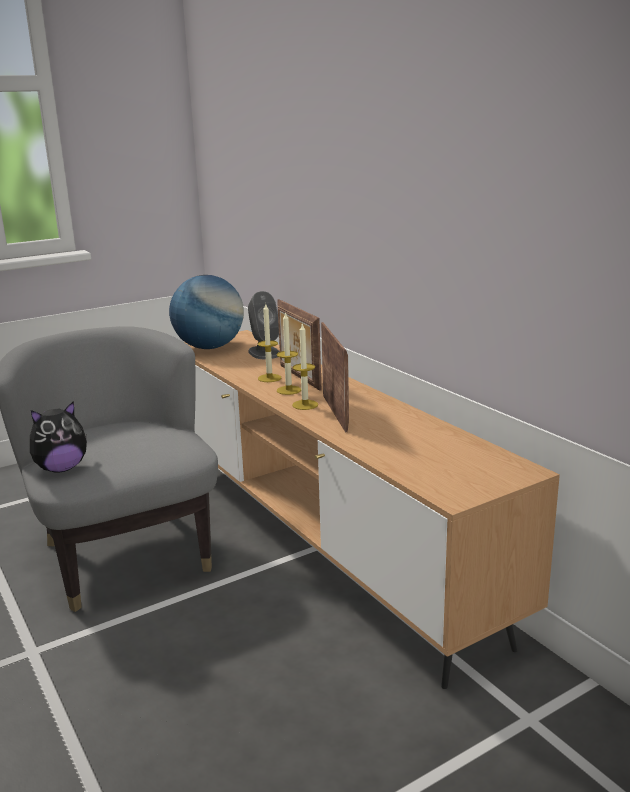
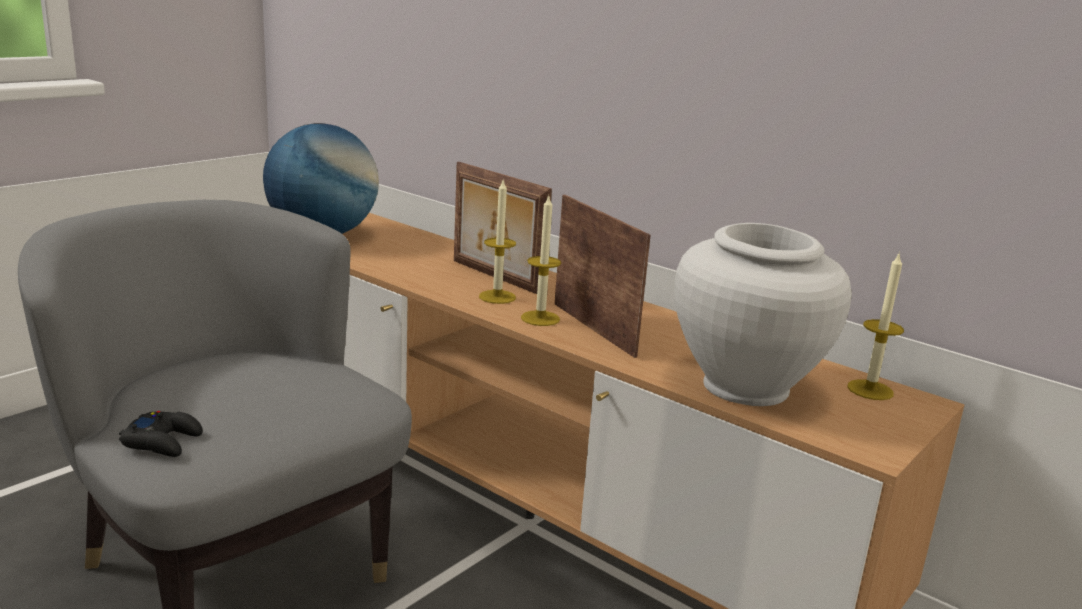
camera: 20 degrees left, 0 degrees up
(61, 468) = (163, 441): plush toy -> black game controller
(264, 353) = (413, 242): grey speaker -> none
(269, 378) = (453, 279): candle -> candle (870, 390)
(404, 454) = (746, 387): none -> white vase

